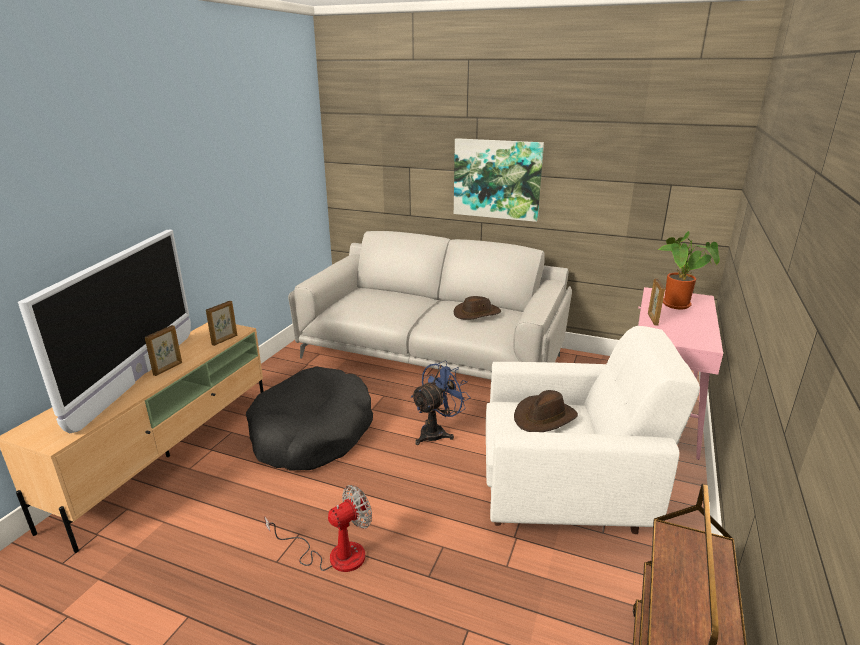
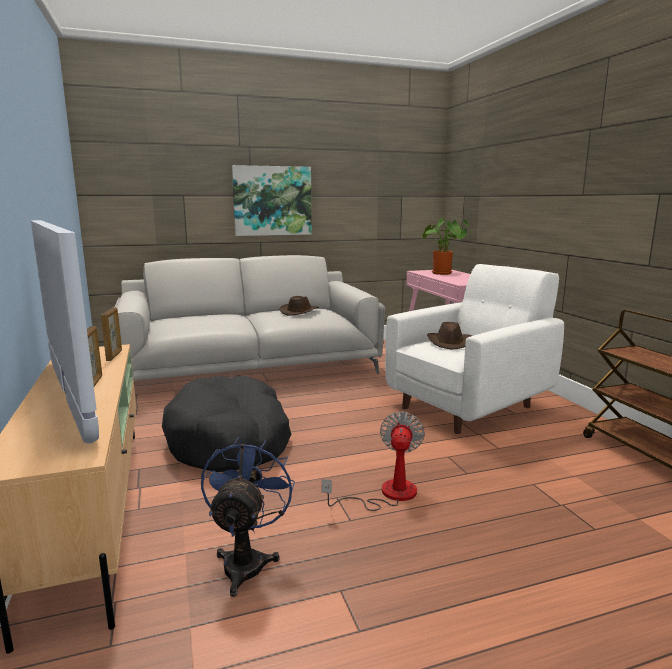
camera: 40 degrees left, 10 degrees down
(437, 432) = (334, 406): blue fan -> blue fan (246, 561)
(652, 319) = (445, 279): picture frame -> none

